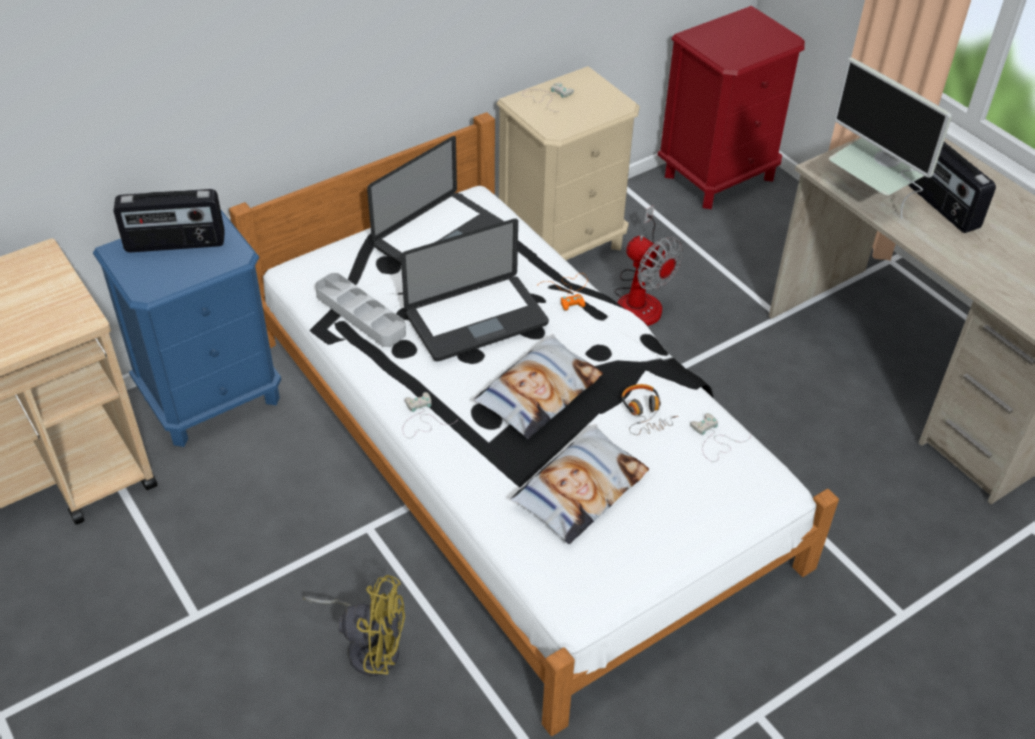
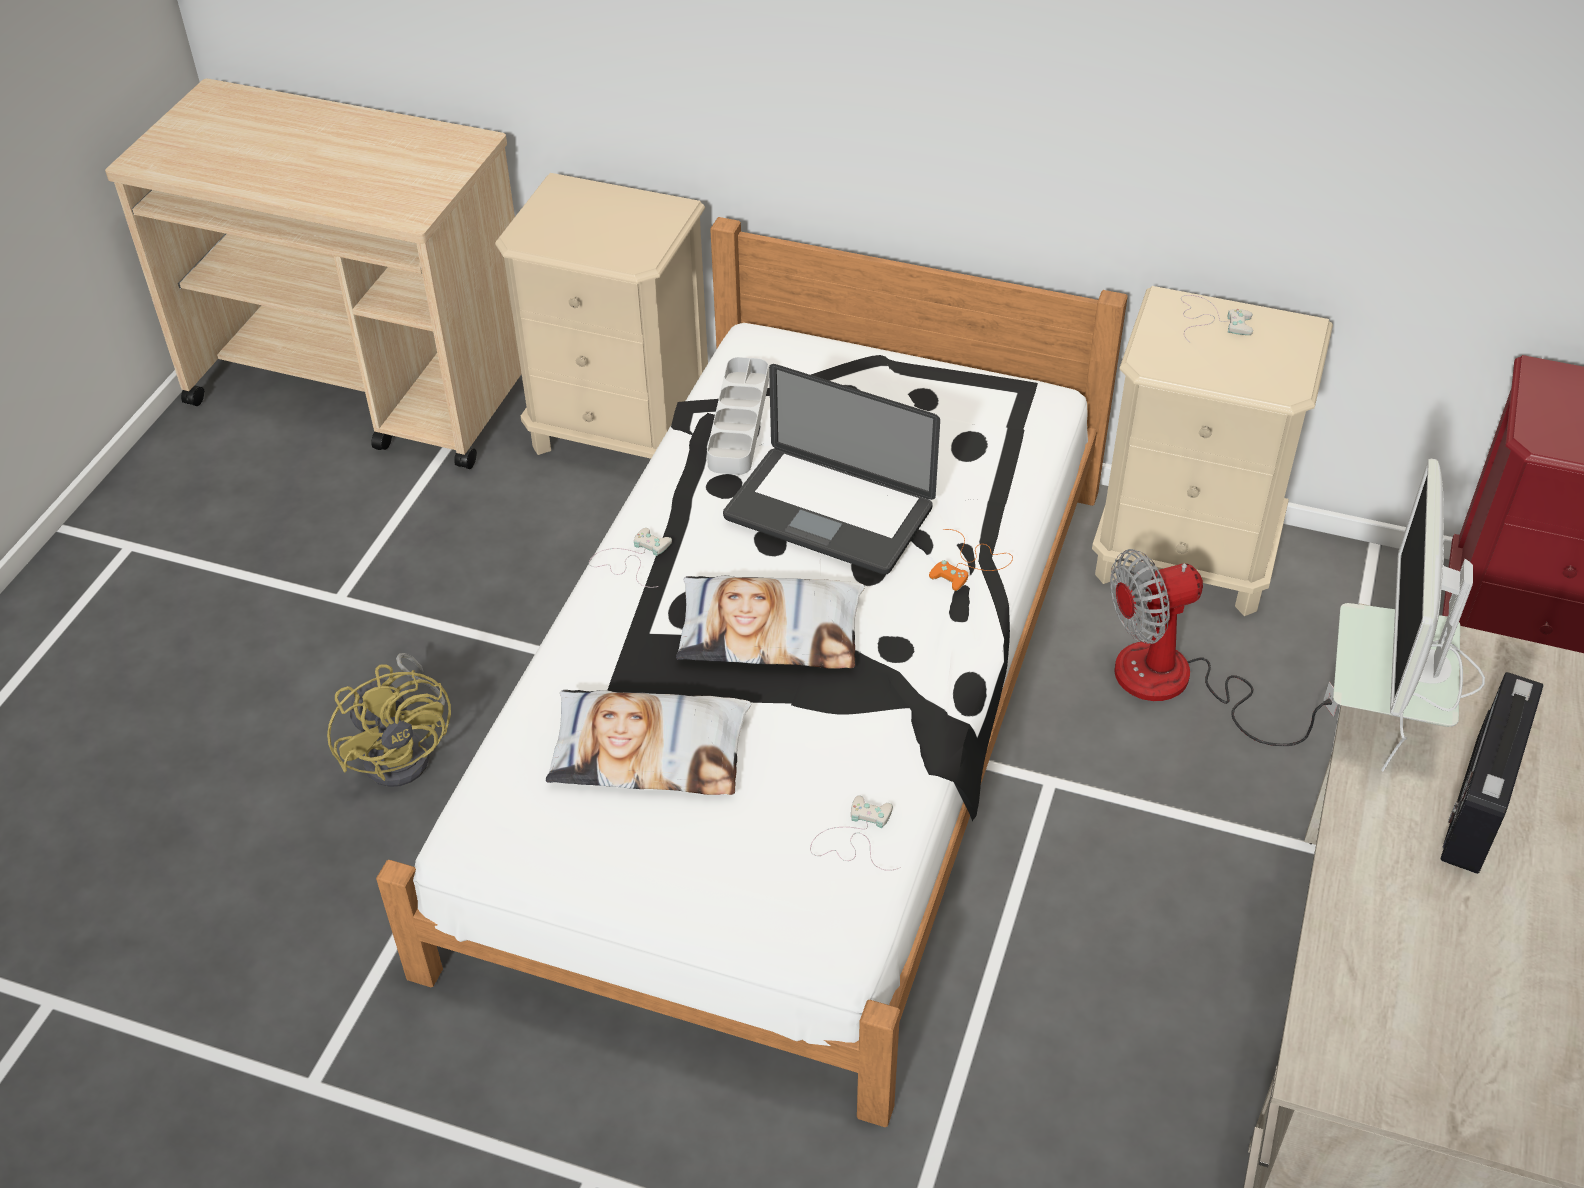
camera: 55 degrees right, 0 degrees up
(175, 244) = (610, 213): radio -> none
(212, 398) = (621, 432): blue nightstand -> beige nightstand
(438, 236) = (934, 407): laptop -> none
(641, 298) = (1178, 685): fan -> fan turned 60 degrees clockwise
(645, 414) = (831, 745): headphones -> none

